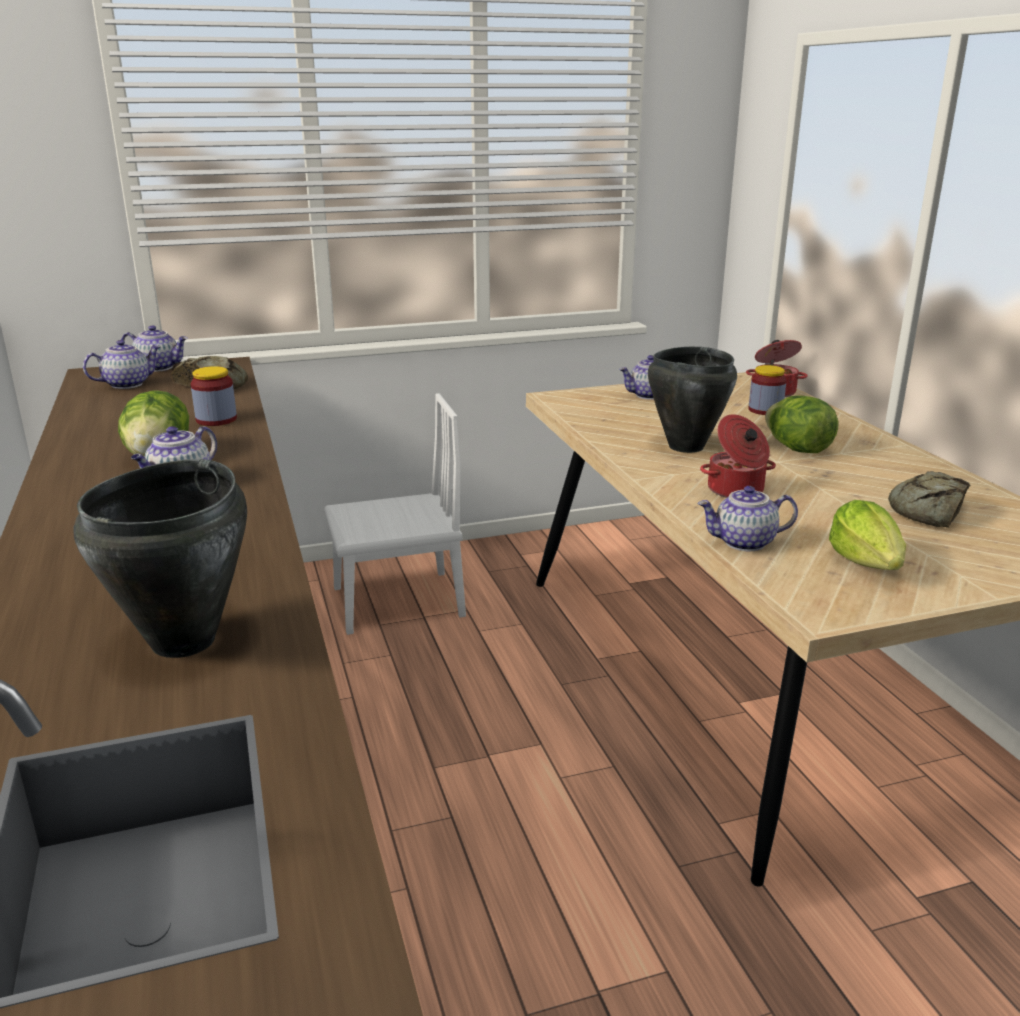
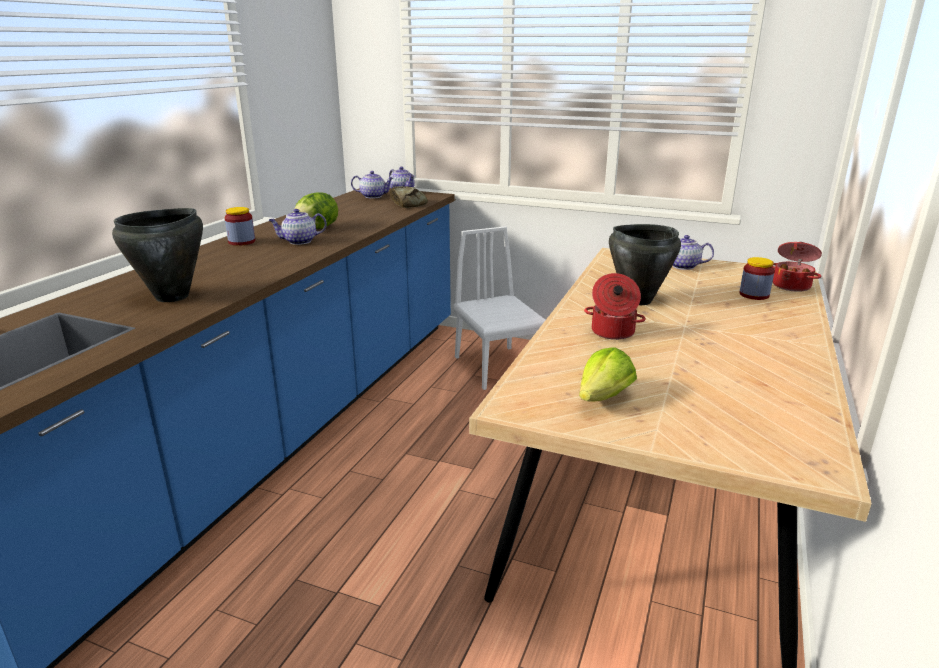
camera: 40 degrees right, 0 degrees up
(216, 420) = (373, 219): jar -> jar (242, 242)
(397, 602) = (497, 367): white chair -> white chair turned 135 degrees counterclockwise
(744, 543) = (548, 359): teapot -> none
(797, 449) = (719, 323): lettuce -> none
(928, 511) = (731, 388): bread -> none

